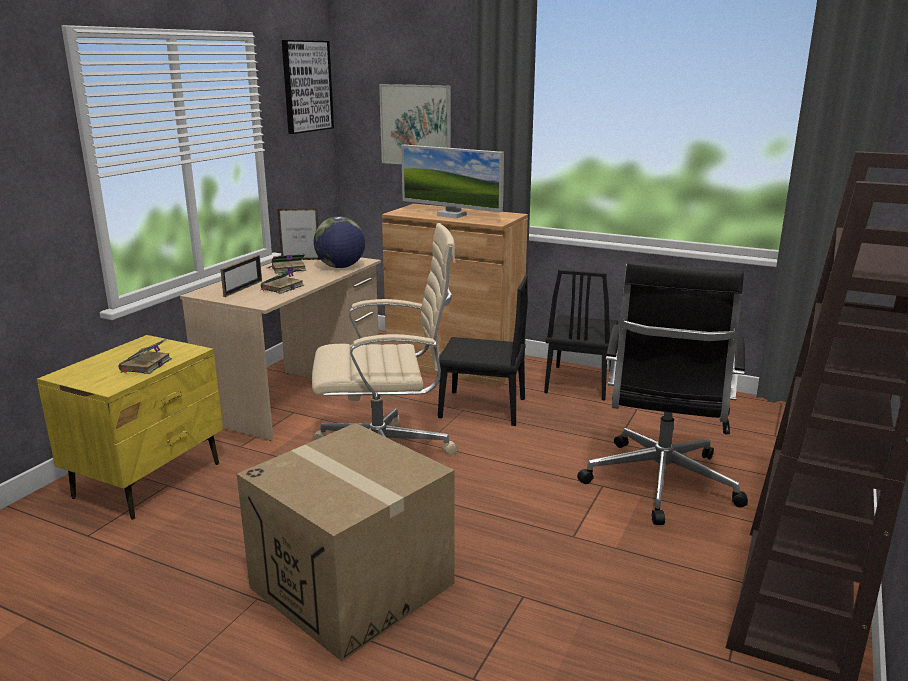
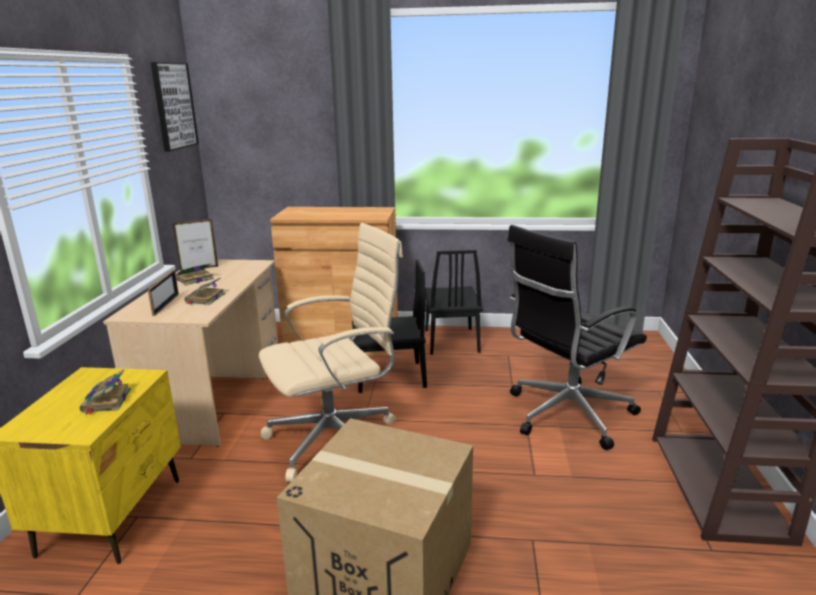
camera: 20 degrees left, 0 degrees up
(340, 267) = (244, 271): globe -> none
(416, 125) = (279, 137): picture -> none
(451, 215) = (333, 214): monitor -> none
(659, 484) = (566, 414): black office chair -> black office chair turned 60 degrees clockwise

